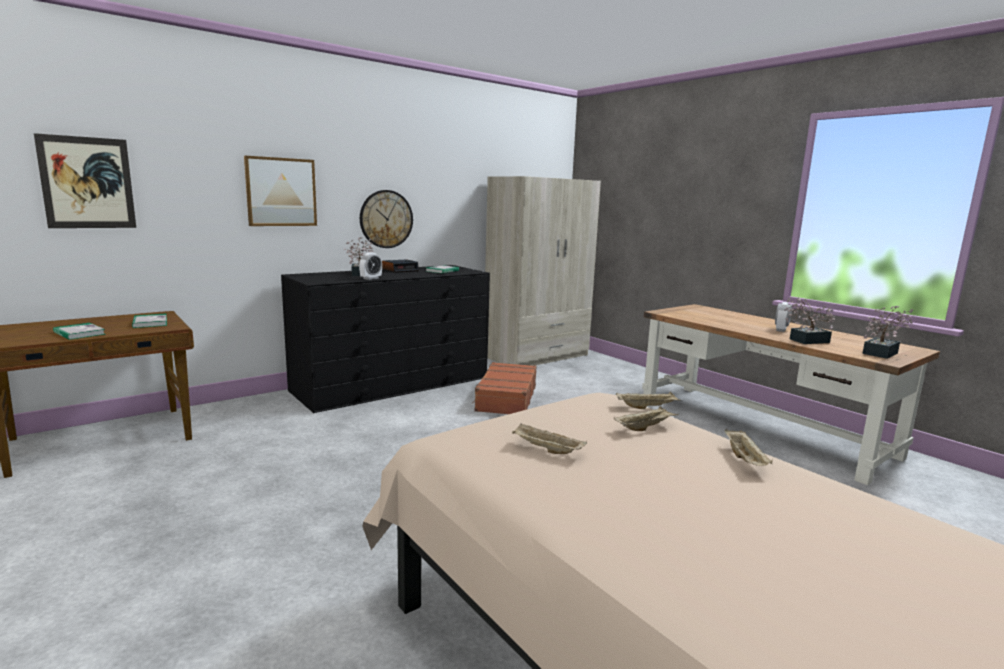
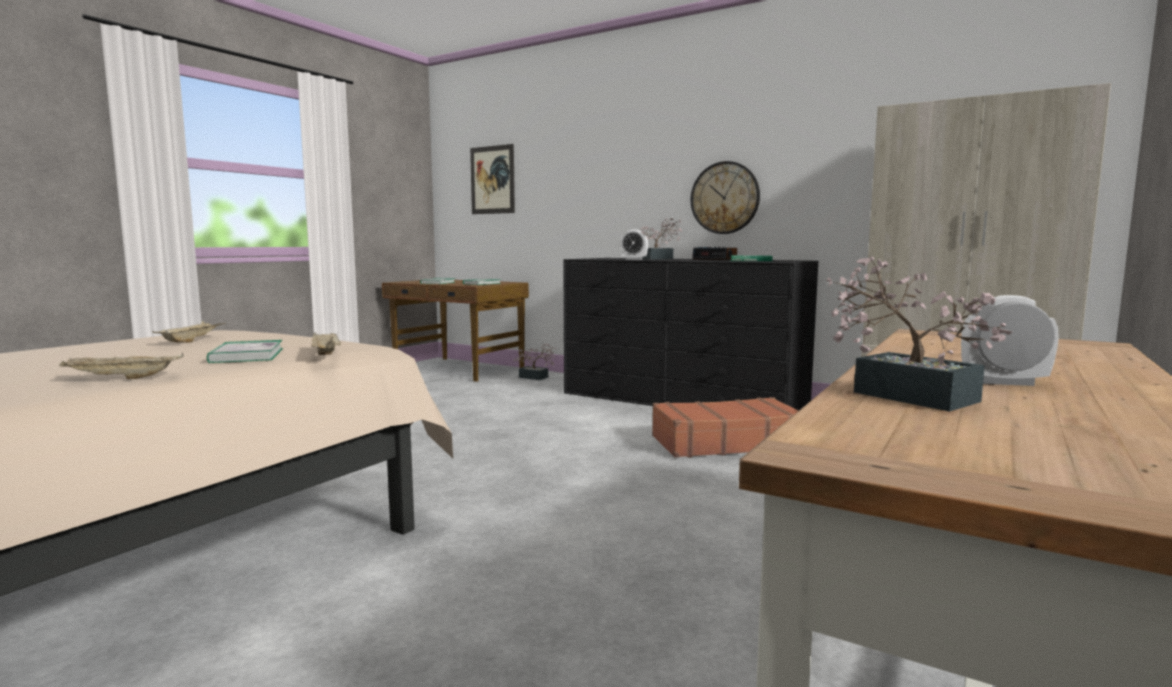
camera: 70 degrees right, 5 degrees down
(281, 192) = (615, 175): picture -> none
(644, 428) = (247, 355): beige tray -> book
(882, 353) = (954, 455): potted plant -> potted plant (536, 377)

